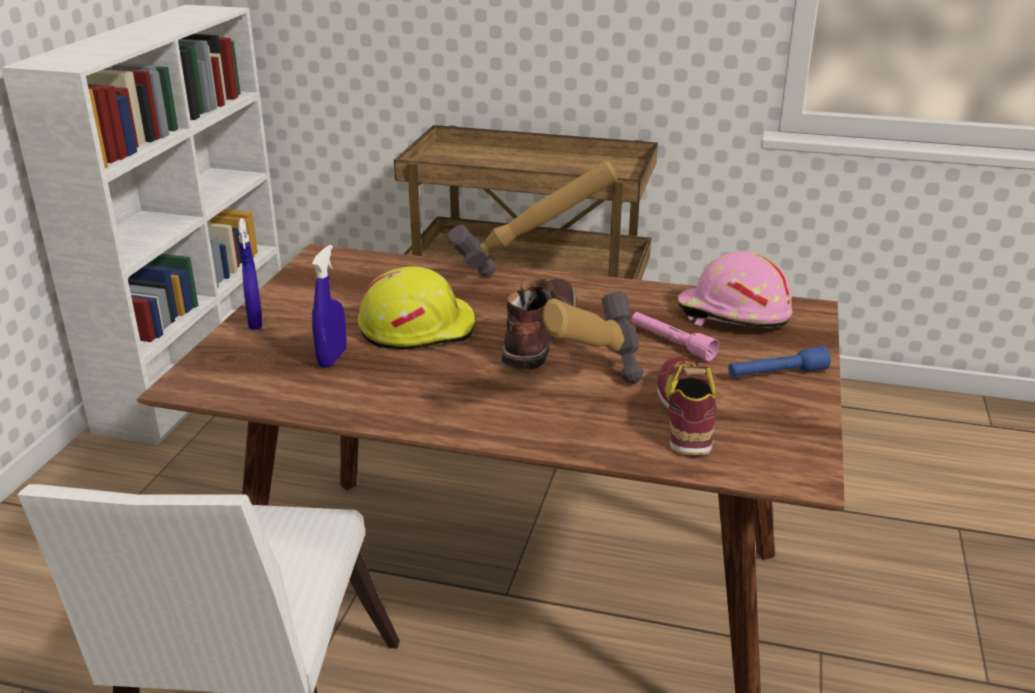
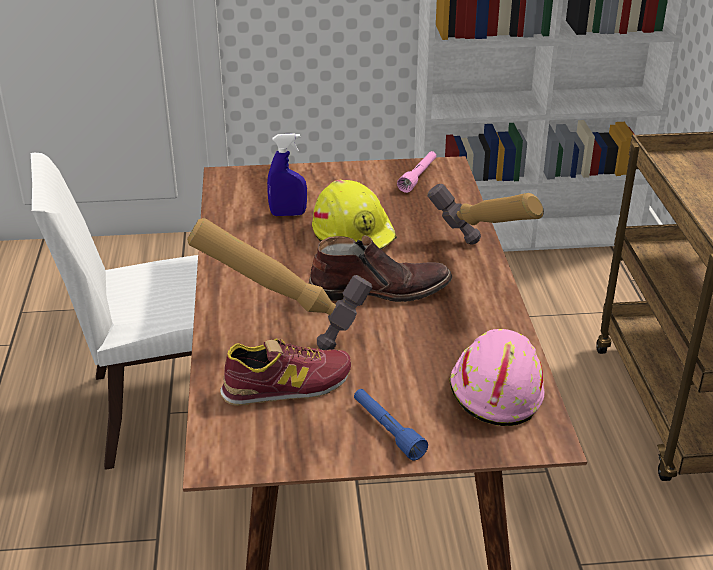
camera: 70 degrees right, 5 degrees up
(255, 322) = (321, 173): blue spray bottle -> none
(671, 343) = (409, 361): pink flashlight -> pink flashlight (418, 177)

